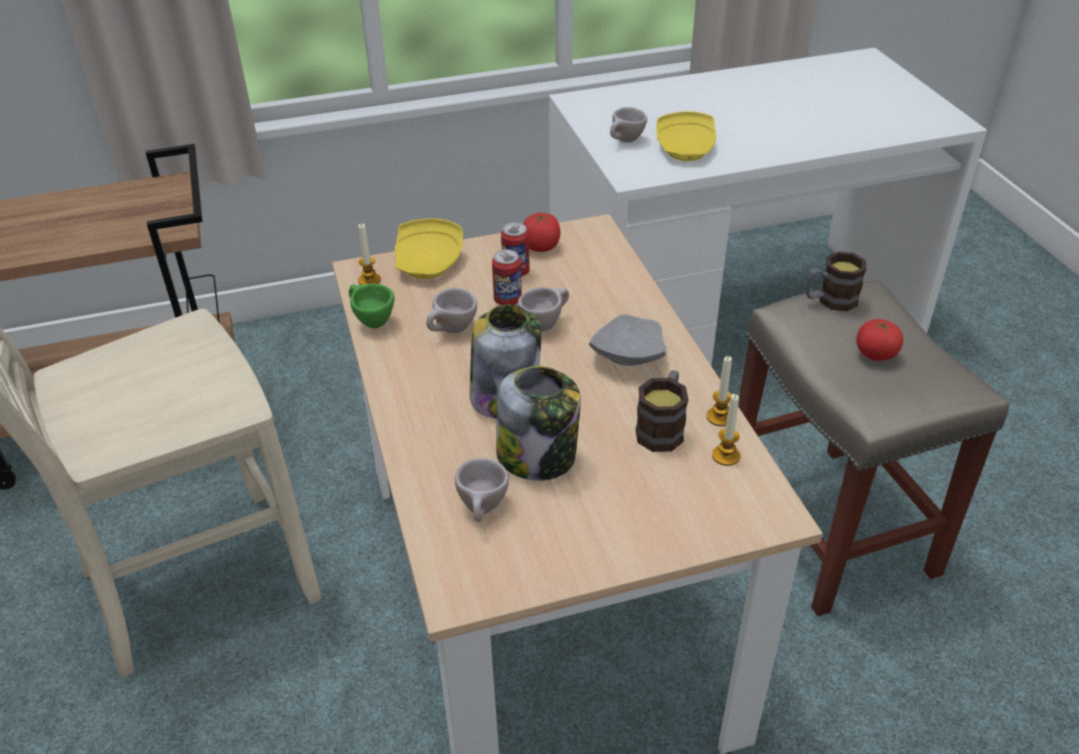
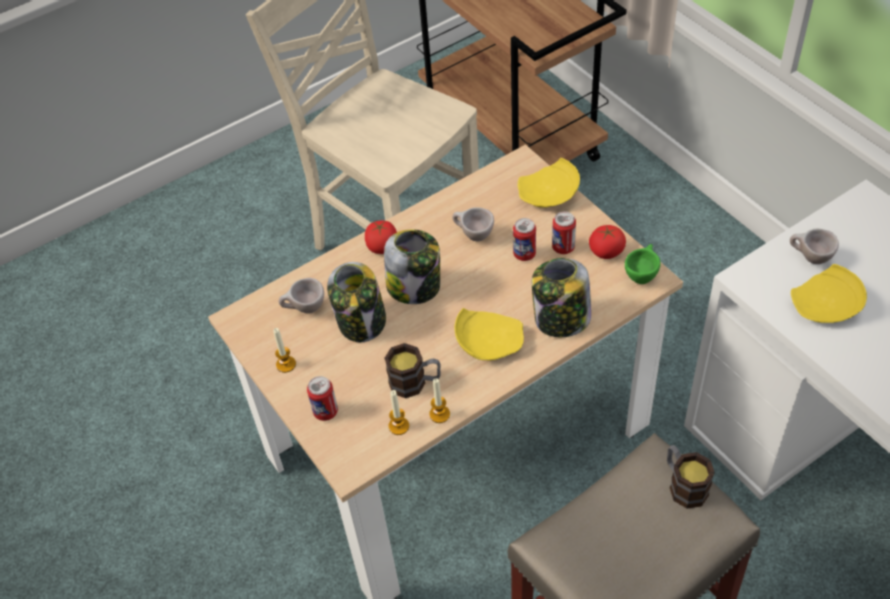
camera: 75 degrees right, 10 degrees up
(369, 280) = (511, 171): candle -> candle (286, 364)
(370, 321) = (465, 190): green cup -> green cup (641, 275)
(545, 324) = (505, 284): beige cup -> none
(620, 297) = (561, 319): none -> jar
(627, 356) = (488, 342): grey plate -> yellow plate
(677, 522) = (325, 412): none -> can
(876, 354) = (622, 533): tomato -> tomato (382, 247)

